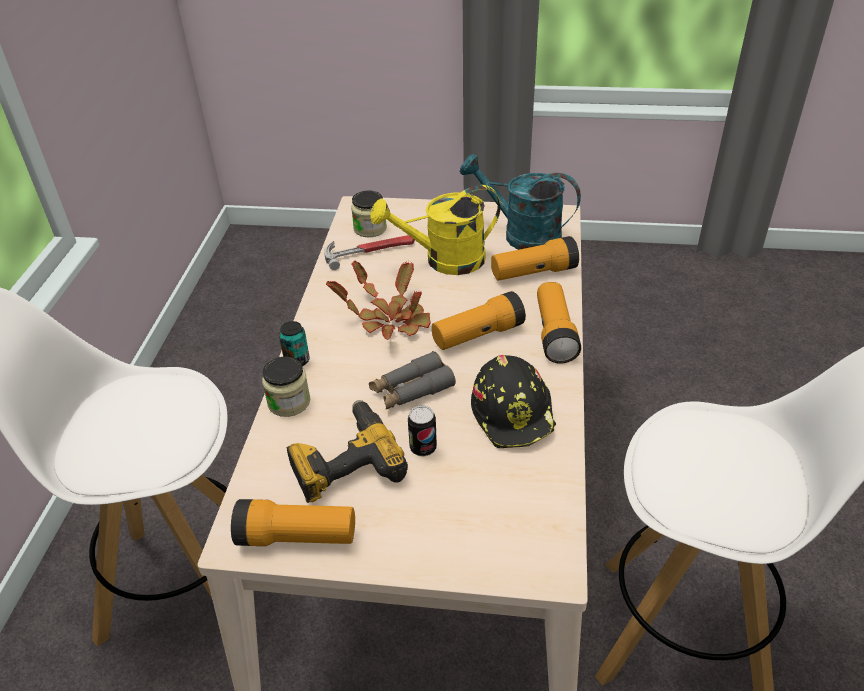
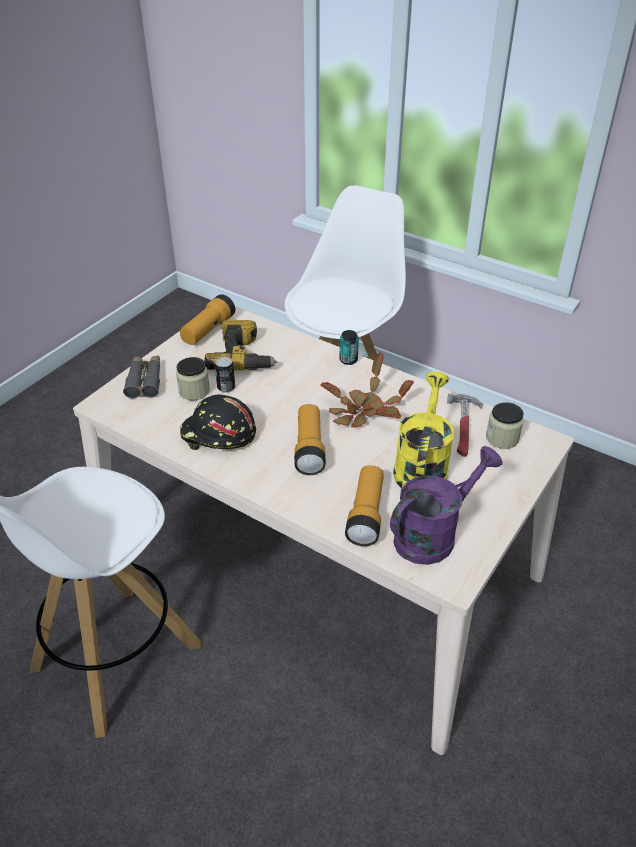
camera: 115 degrees right, 0 degrees up
(289, 402) = (311, 349): jar -> jar (194, 391)
(411, 389) = (279, 398): grey binoculars -> grey binoculars (145, 381)
(522, 235) = (433, 534): turquoise watering can -> purple watering can
(554, 333) = (278, 490): flashlight -> none

